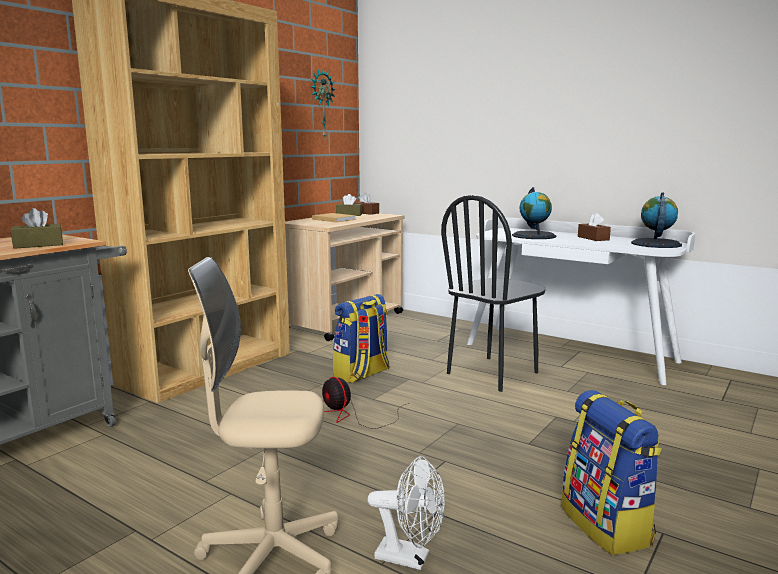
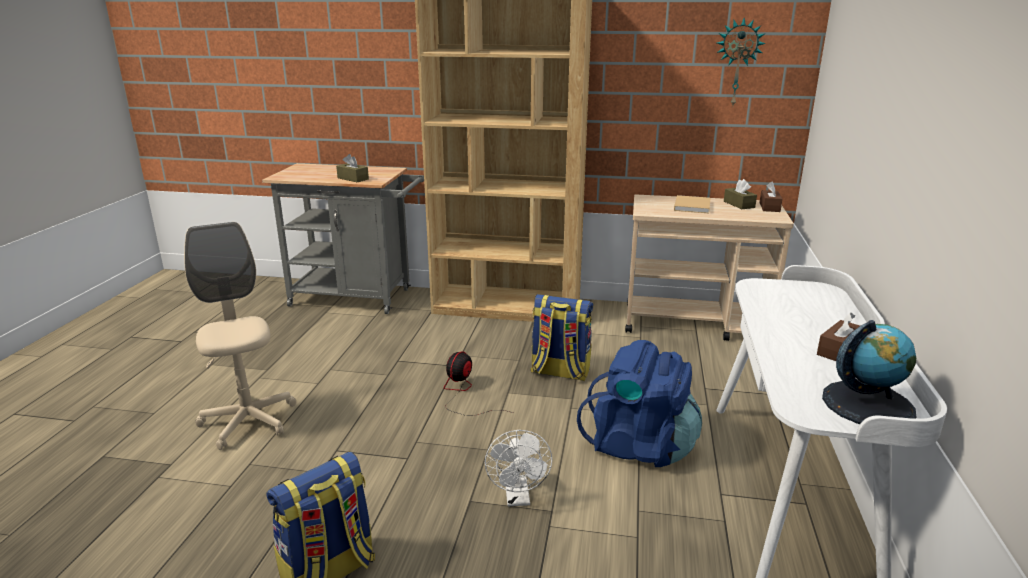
camera: 65 degrees right, 10 degrees up
(410, 558) = (258, 474): white fan -> white fan (518, 498)
(493, 373) = (640, 445): black chair -> blue backpack
(534, 236) = (791, 310): globe -> none

